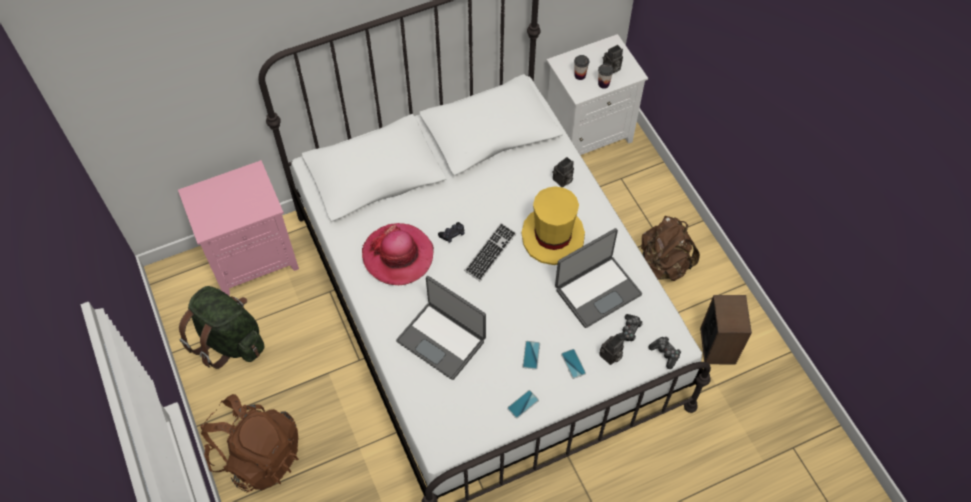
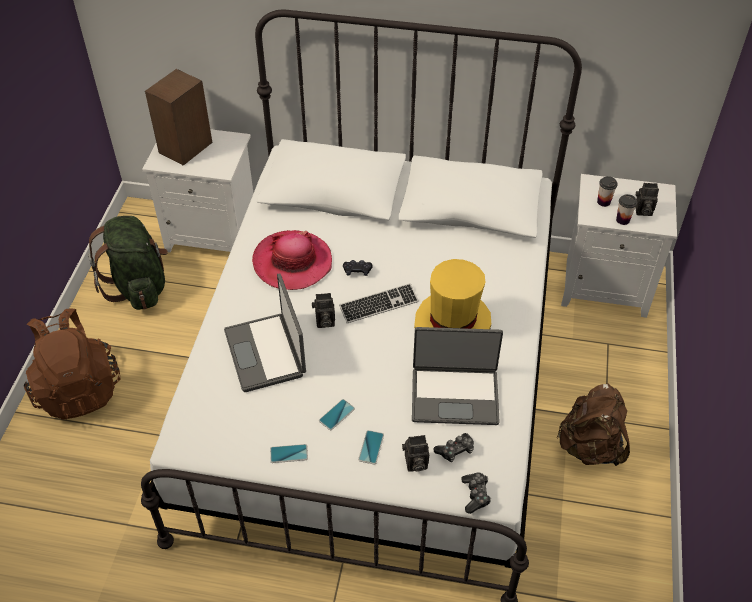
camera: 35 degrees right, 10 degrees down
(253, 258) = (214, 234): pink nightstand -> white nightstand
(562, 181) = (505, 280): camera -> camera (324, 322)
(718, 345) = (589, 560): speaker -> speaker (186, 147)

